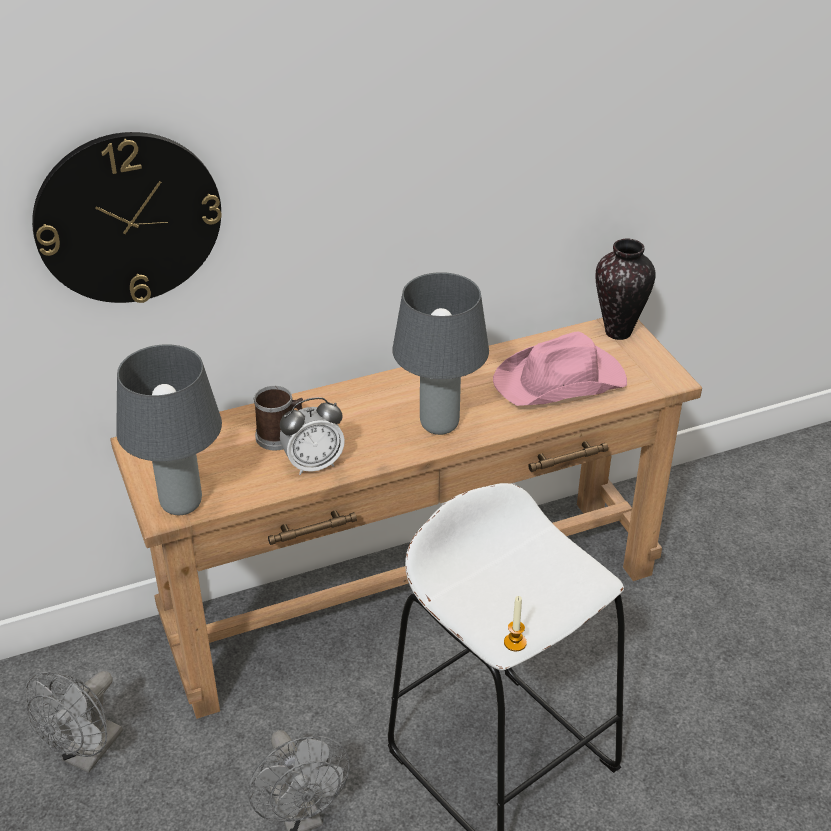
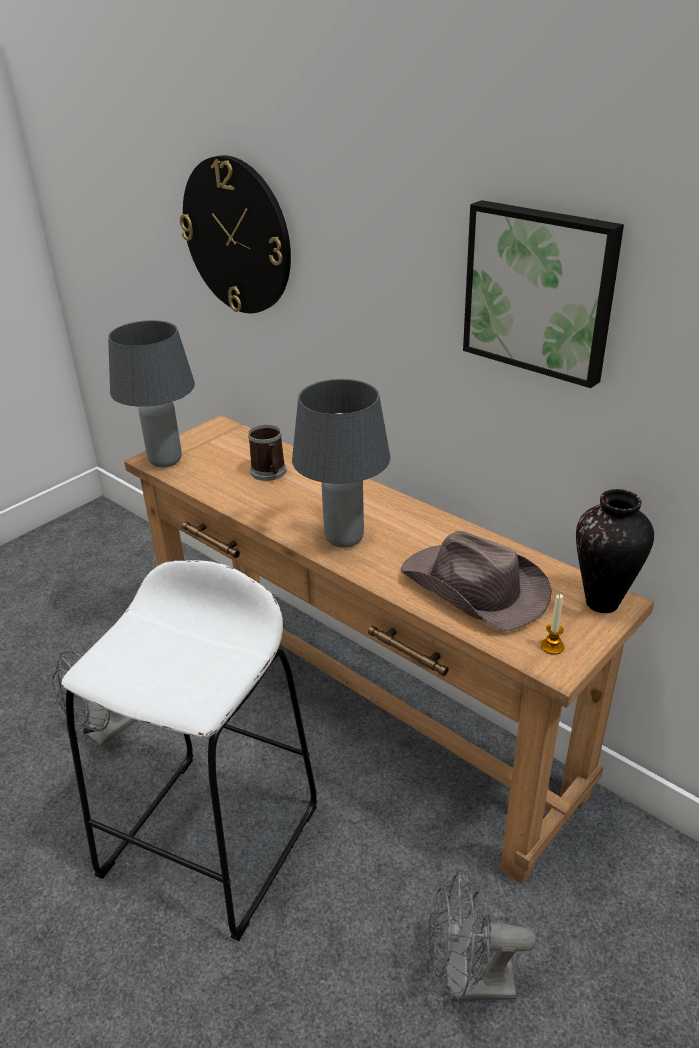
camera: 65 degrees right, 5 degrees down
(87, 754) = (121, 607): grey fan -> grey fan (468, 982)
(313, 464) = (246, 497): alarm clock -> none
(514, 127) = (540, 291): none -> picture
(515, 642) = (88, 677): candle -> candle (552, 646)
(561, 381) = (474, 589): pink hat -> brown hat

